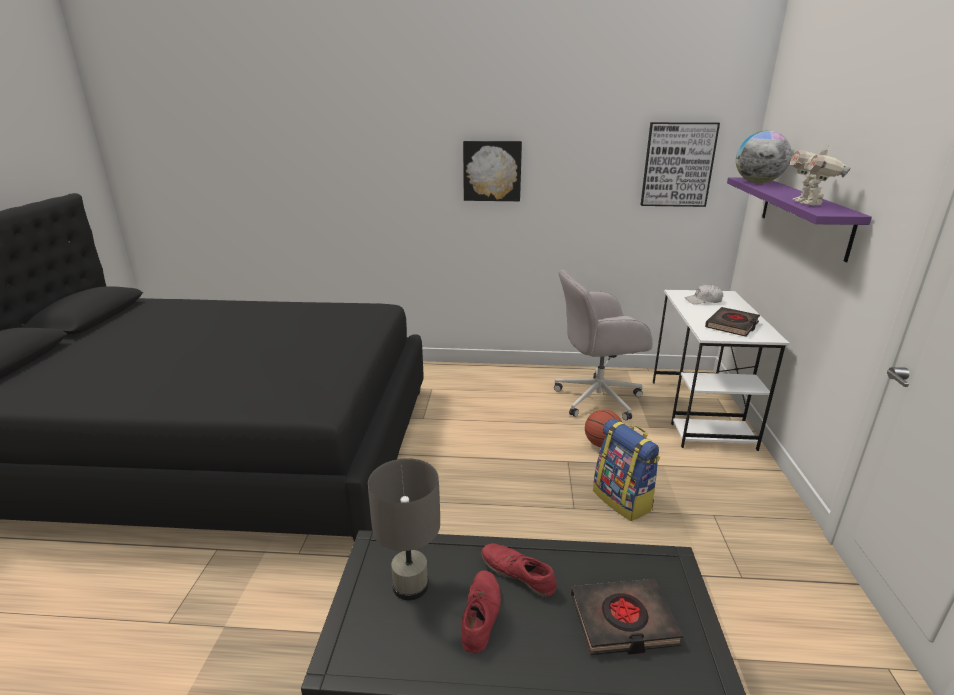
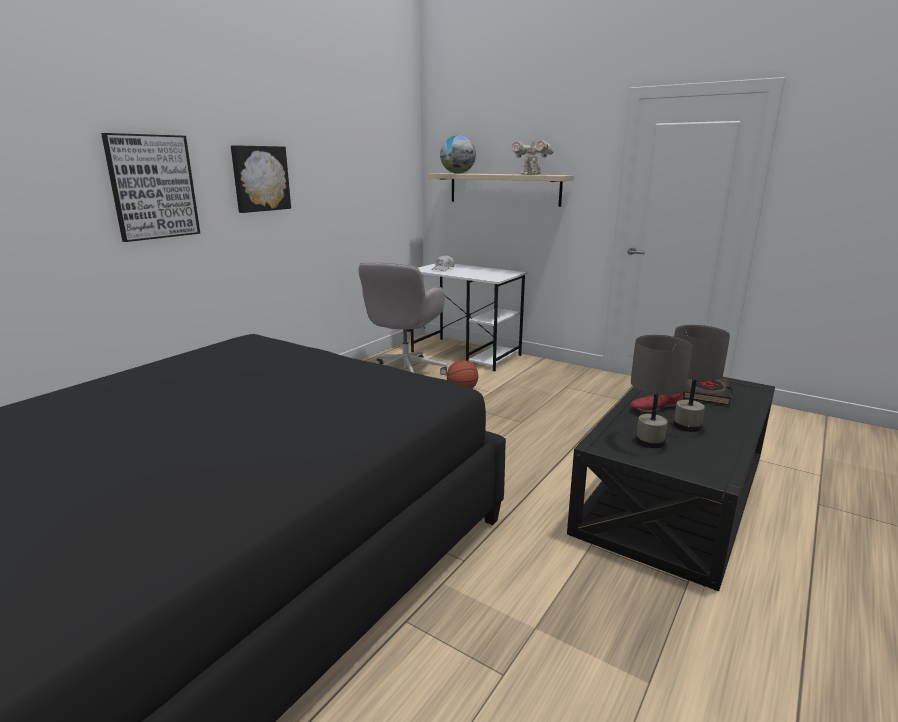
camera: 60 degrees left, 5 degrees down
(480, 614) = (687, 426): red shoe -> grey table lamp
(623, 500) = (528, 404): backpack -> none
(678, 165) = (385, 168): picture -> picture (153, 187)
(732, 325) = (489, 273): black book -> none
(804, 215) = (504, 189): purple shelf -> beige shelf

